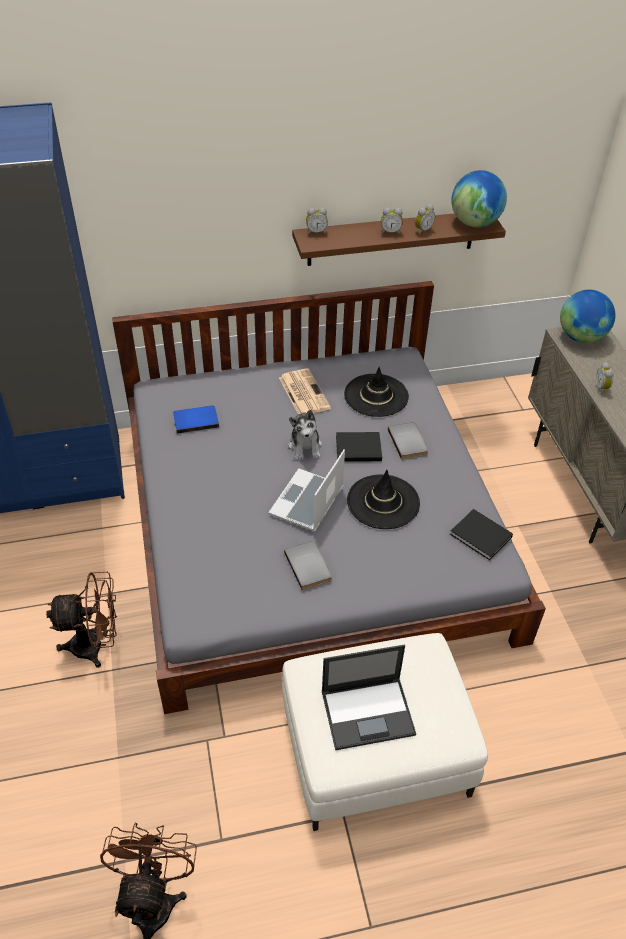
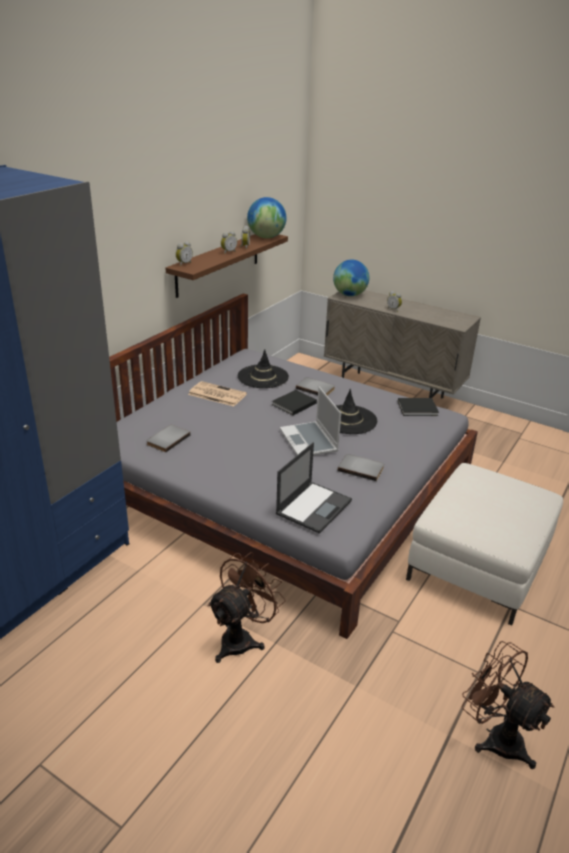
camera: 45 degrees left, 15 degrees down
(195, 420) = (167, 439): blue book -> grey book
(305, 446) = (262, 418): plush toy -> none
(369, 712) = (495, 513): laptop -> laptop (314, 506)

